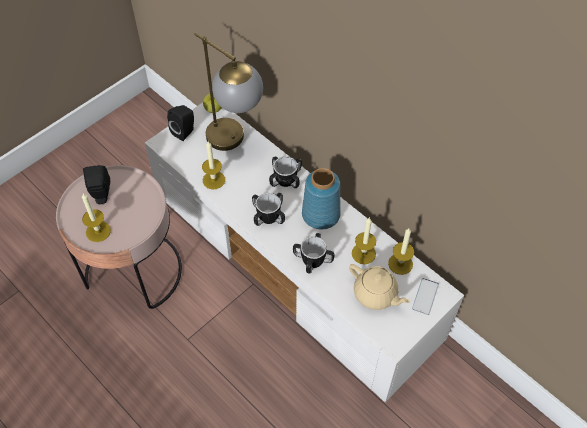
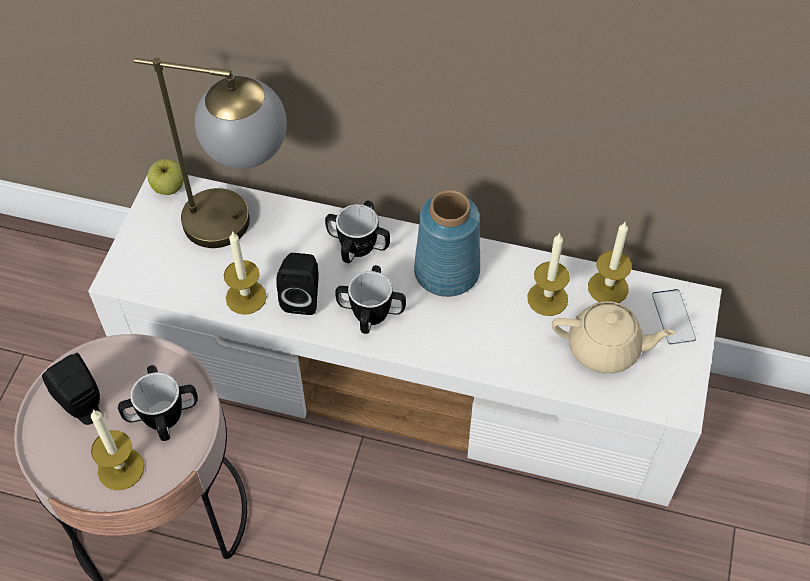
camera: 30 degrees left, 0 degrees up
(185, 131) = (145, 243): black speaker -> black speaker (302, 297)
(313, 260) = (482, 344): mug -> mug (163, 415)

